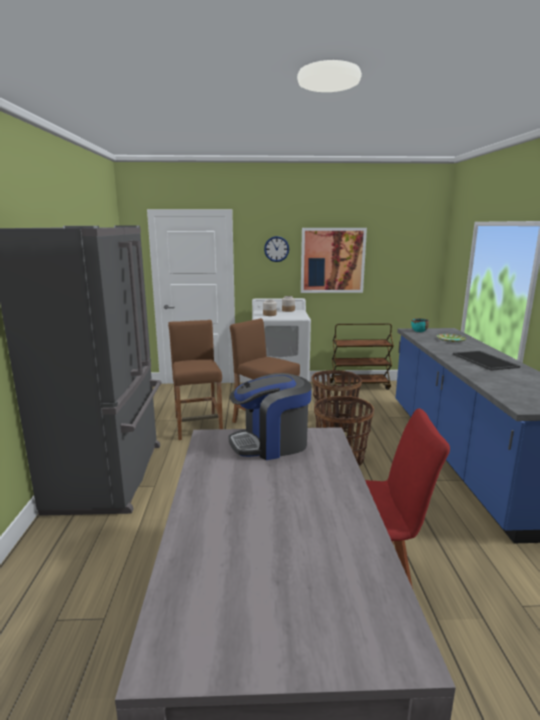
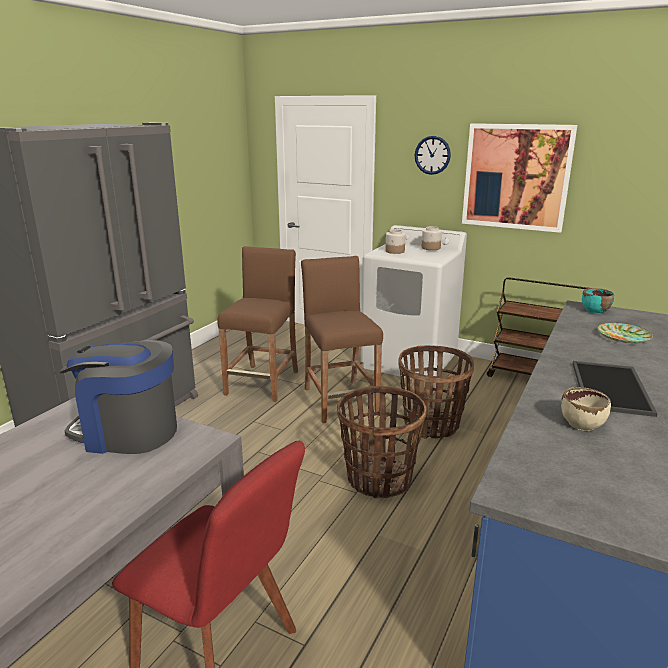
camera: 30 degrees right, 5 degrees up
(501, 376) = (582, 424): none -> beige bowl

